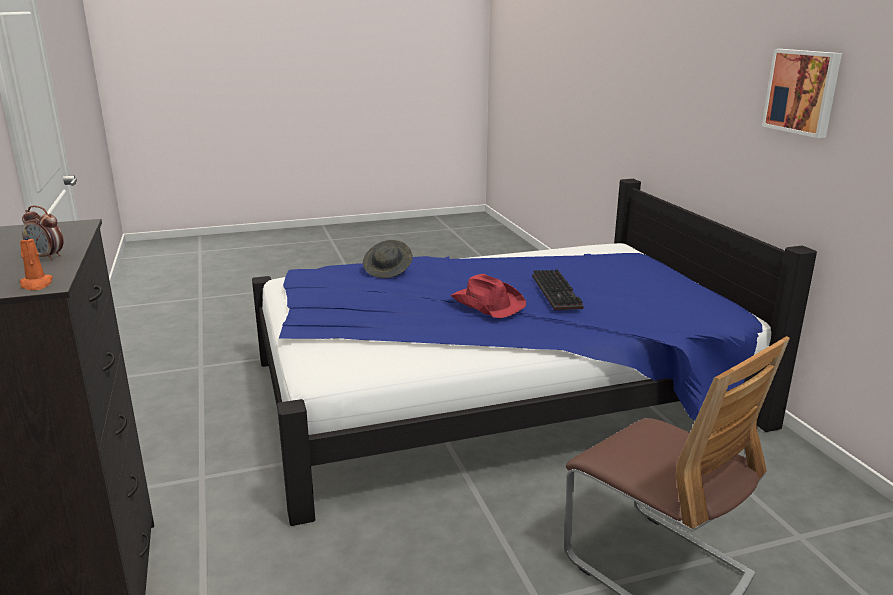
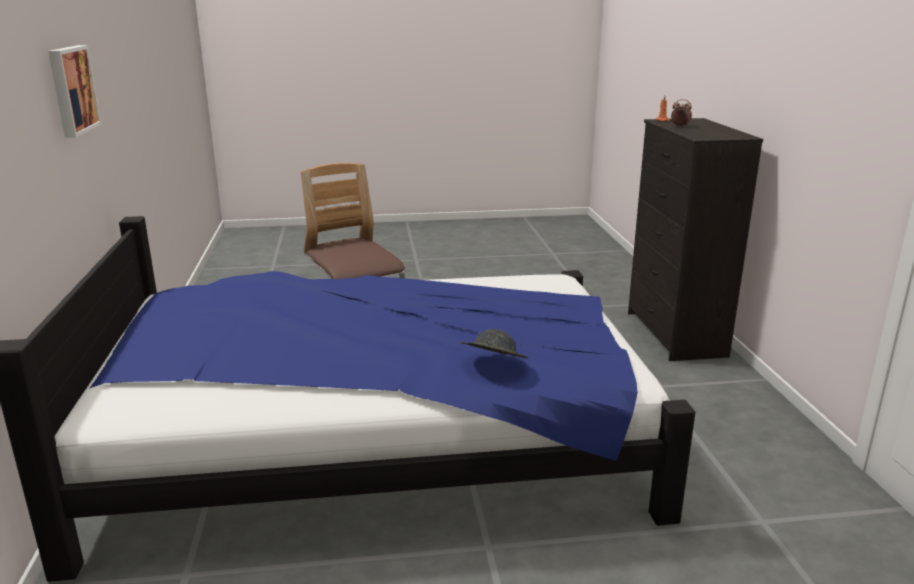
camera: 170 degrees left, 0 degrees up
(487, 303) = (397, 307): red hat -> none
(558, 292) = (312, 314): keyboard -> none

